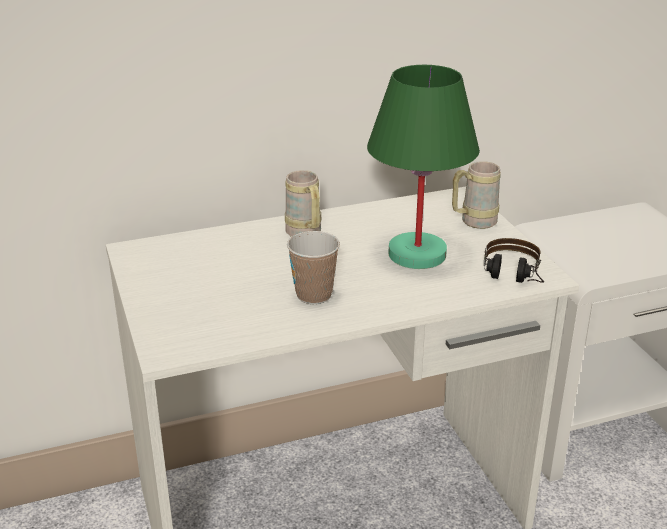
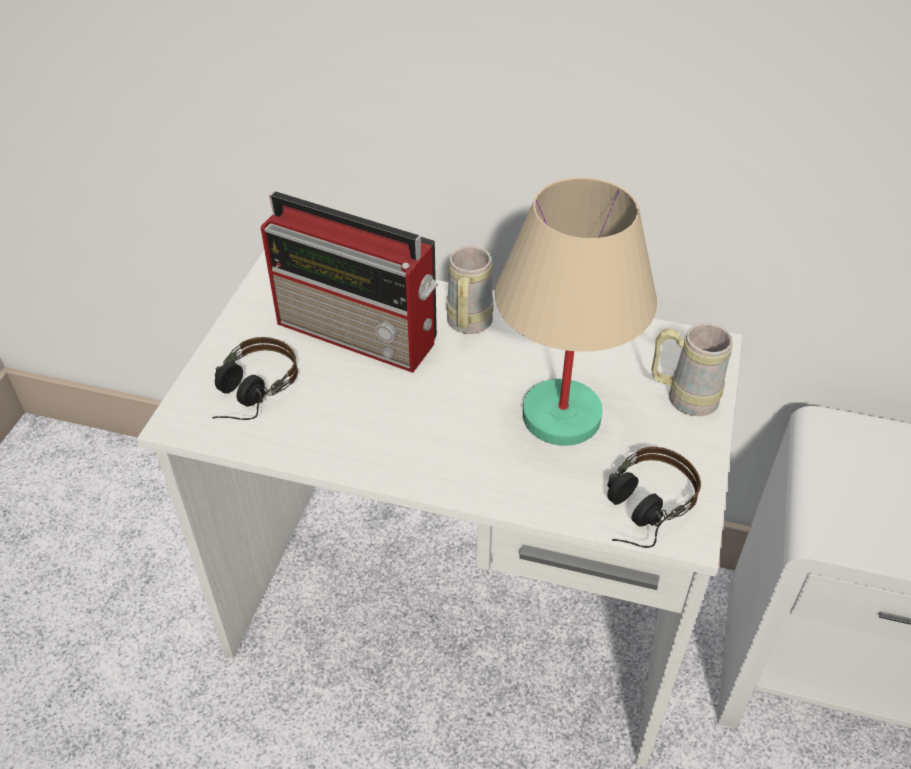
camera: 35 degrees right, 15 degrees up
(199, 320) = (248, 396): none -> headphones
(238, 262) = (360, 333): none -> radio
(314, 295) = (388, 420): cup -> none
(417, 255) = (560, 417): green table lamp -> beige table lamp

